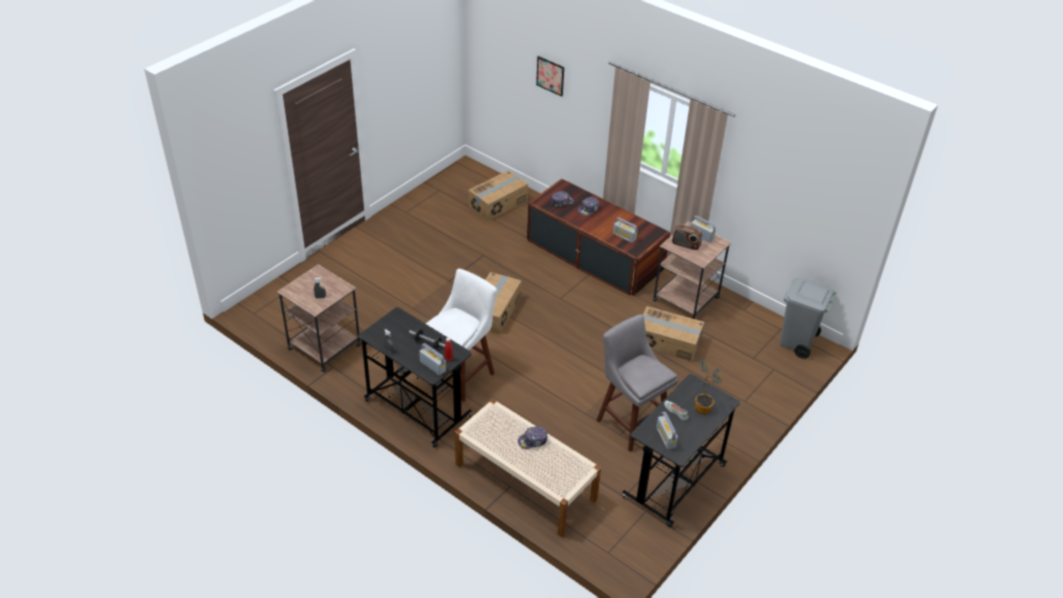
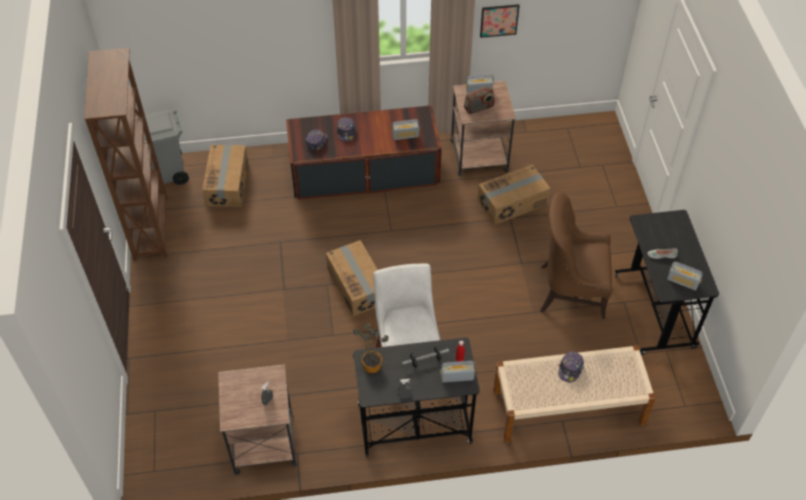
camera: 45 degrees left, 10 degrees up
(423, 197) = (152, 228): none -> brown bookcase
(550, 76) = (236, 24): picture -> picture (499, 20)
(630, 422) = (570, 290): grey stool -> brown chair
(704, 407) = (672, 234): potted plant -> potted plant (372, 363)
(797, 343) = (590, 130): grey trash can -> grey trash can (169, 173)

